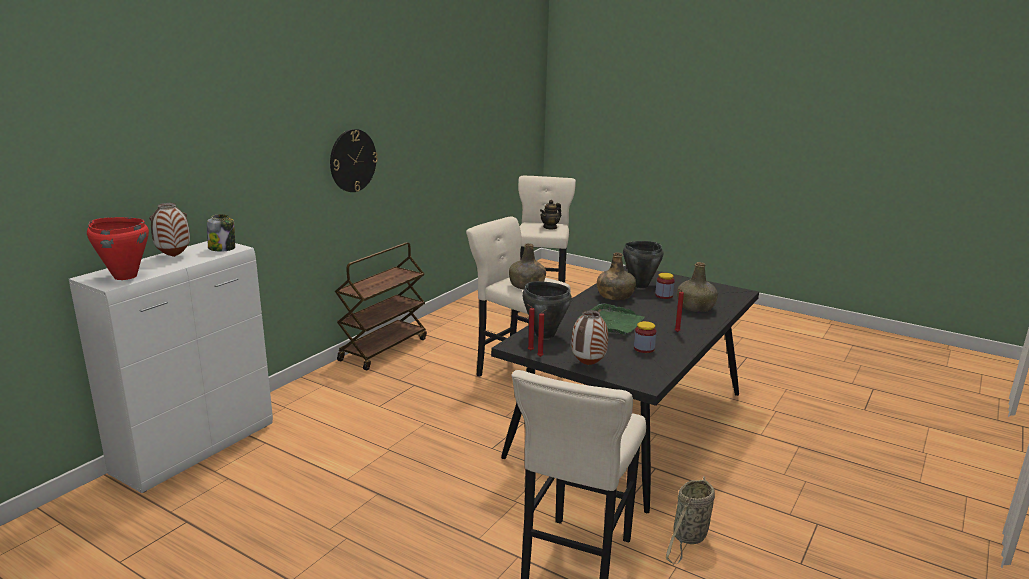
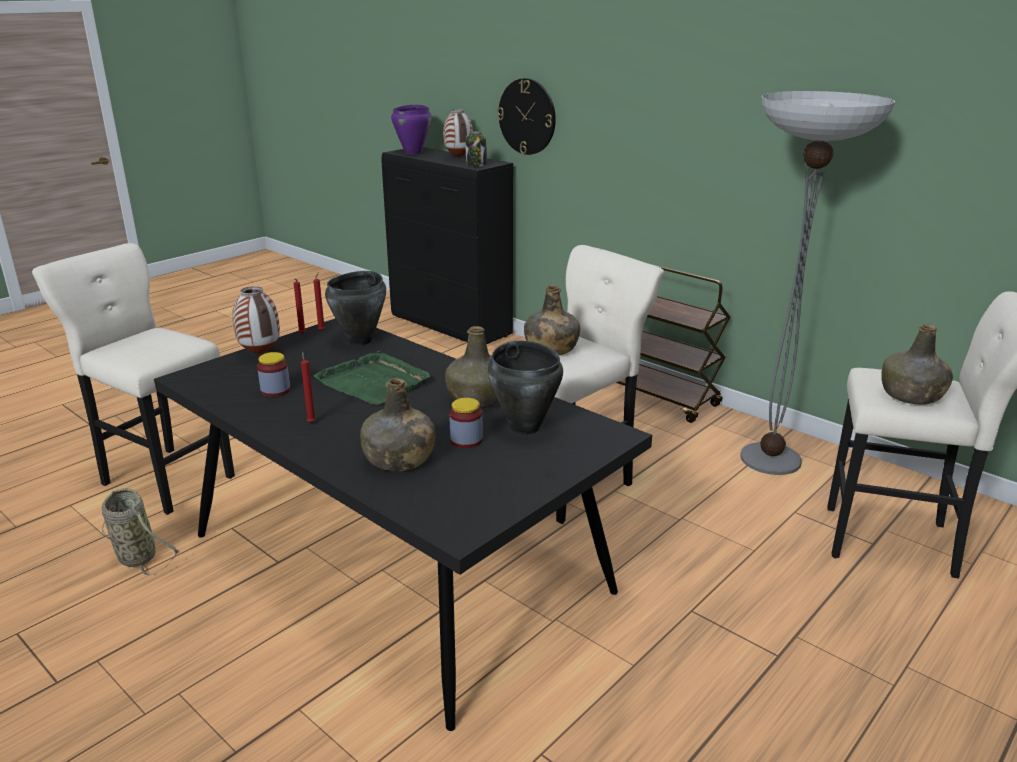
camera: 100 degrees right, 5 degrees up
(125, 276) = (413, 153): red cooking pot -> purple cooking pot
(196, 449) = (451, 327): white cabinet -> black cabinet
(352, 160) = (686, 138): wall clock -> wall clock (527, 116)
(468, 321) = (770, 459): none -> floor lamp
(550, 227) = (911, 395): teapot -> green bottle

